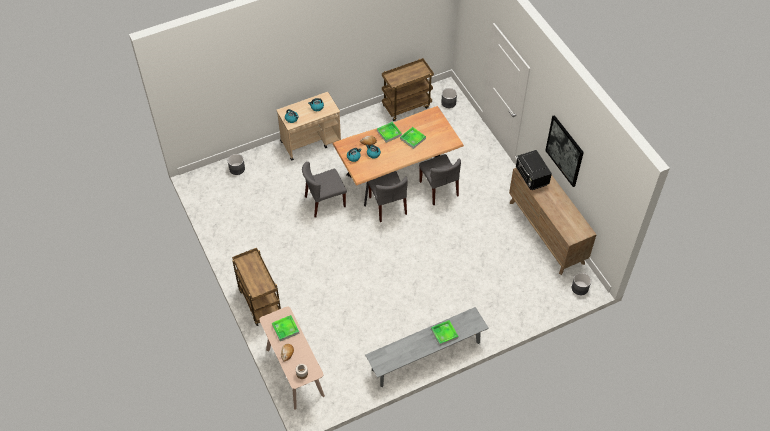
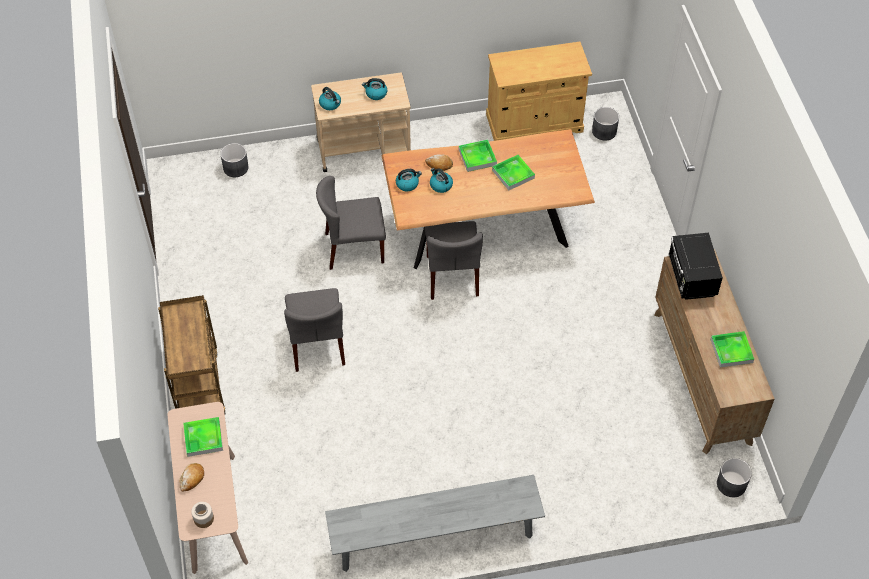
camera: 15 degrees right, 0 degrees up
(406, 106) = (534, 123): brown cart -> beige cabinet
(439, 189) = (544, 266): grey chair -> grey chair (317, 345)
(444, 333) = (467, 508): tray -> tray (731, 351)
(564, 150) = (750, 243): picture -> none

